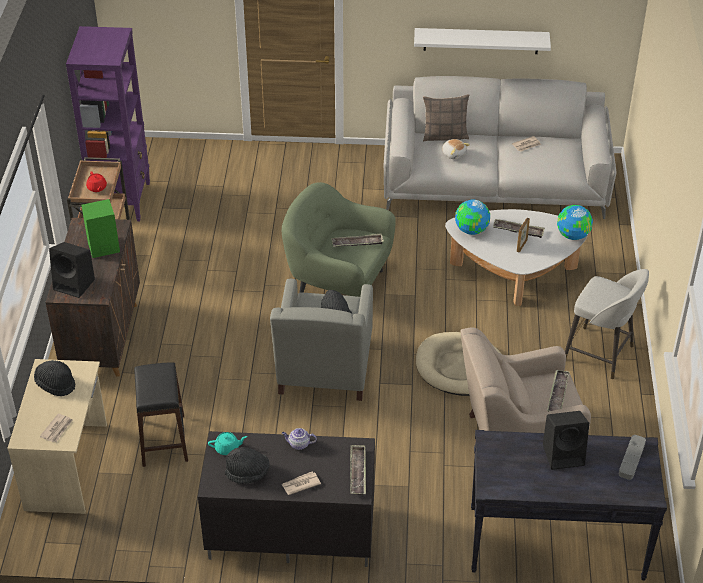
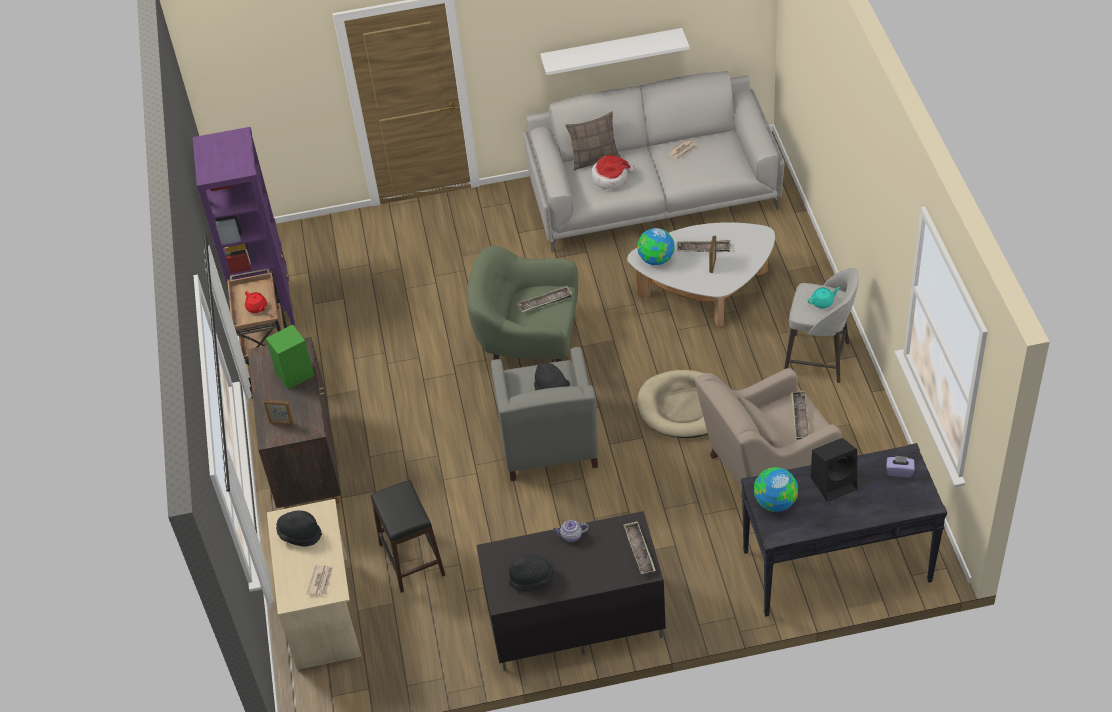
camera: 10 degrees left, 5 degrees up
(75, 284) = (281, 423): black speaker -> picture frame
(227, 448) = (502, 558): turquoise teapot -> turquoise teapot (822, 302)
(300, 484) = (587, 576): newspaper -> none
(454, 154) = (611, 178): plush toy -> hat
(572, 235) = (760, 241): globe -> globe (774, 502)
(631, 459) = (899, 471): grey tray -> purple tissue box

